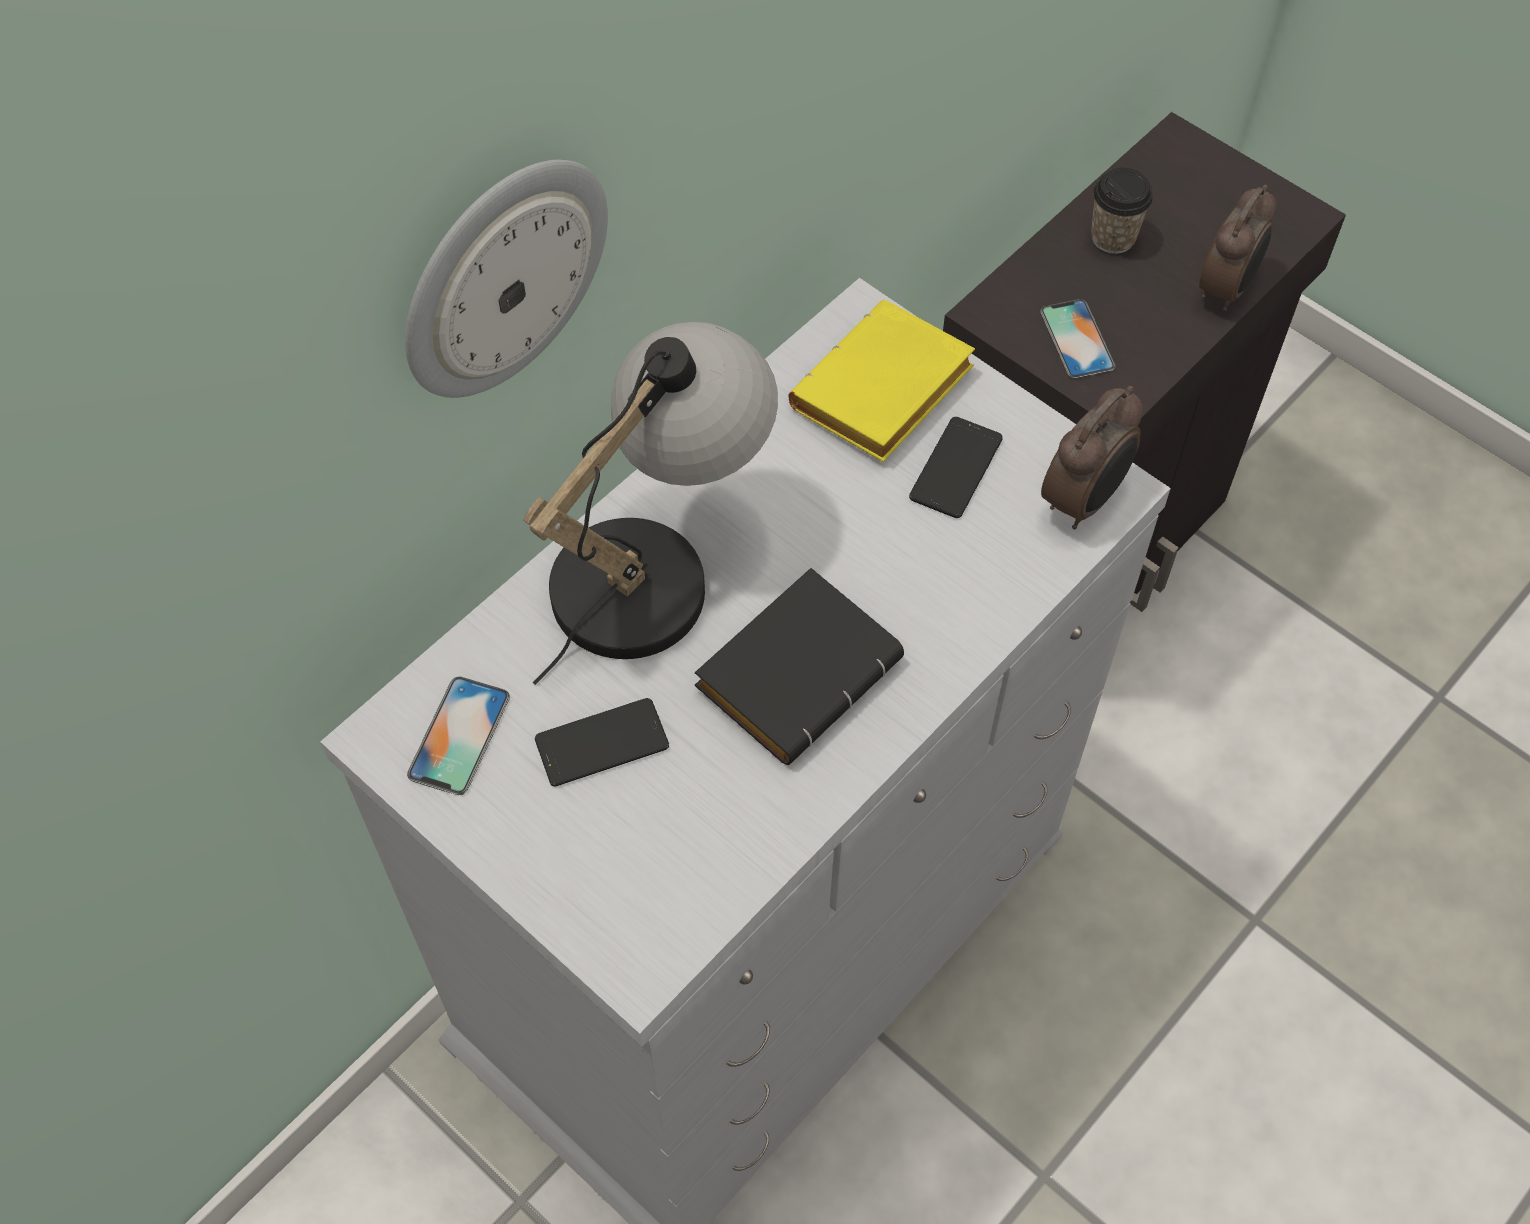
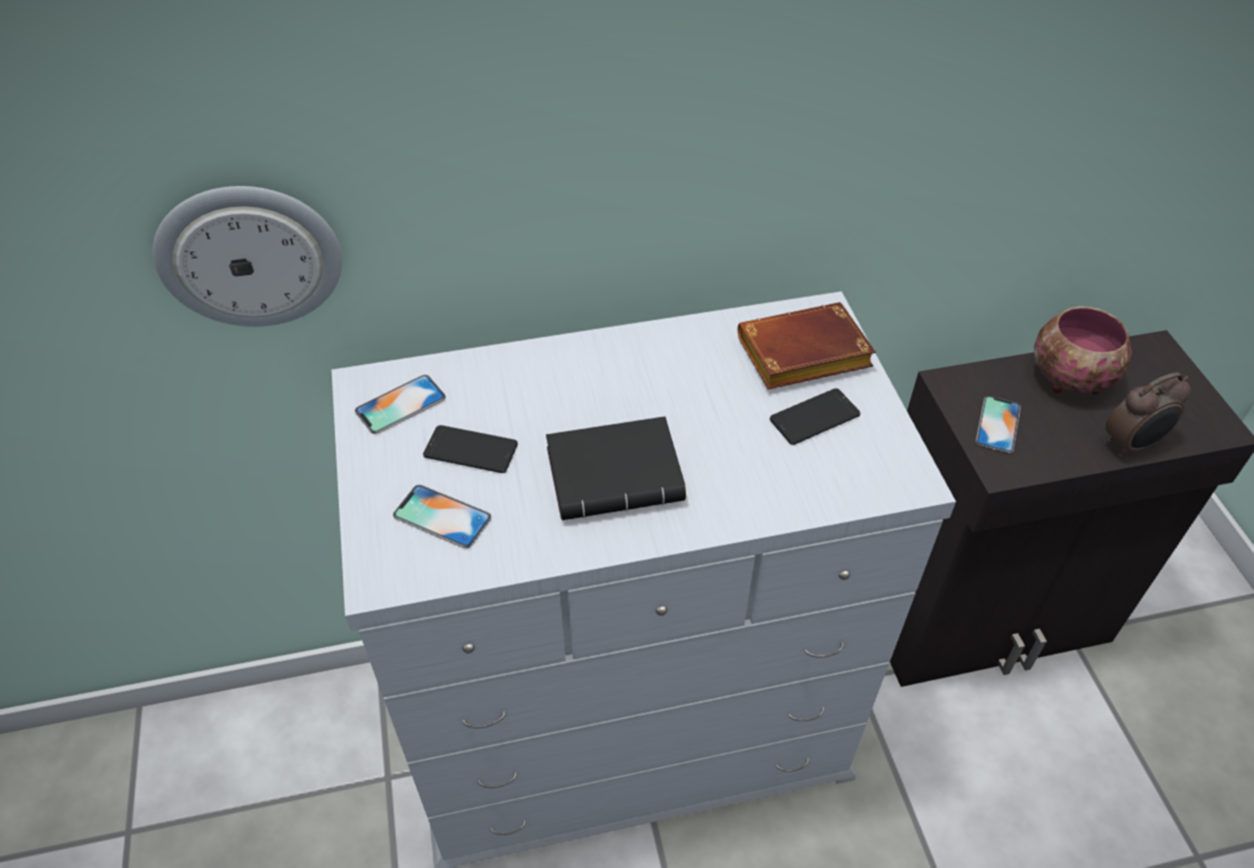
camera: 35 degrees right, 10 degrees down
(502, 276) = (536, 112): wall clock -> wall clock (250, 256)
(644, 846) = (442, 516): none -> phone
(657, 562) = (587, 376): table lamp -> none
(882, 396) = (801, 357): yellow book -> brown book
(1084, 500) = (887, 477): alarm clock -> none
(1113, 237) = (1068, 380): cup -> bowl

